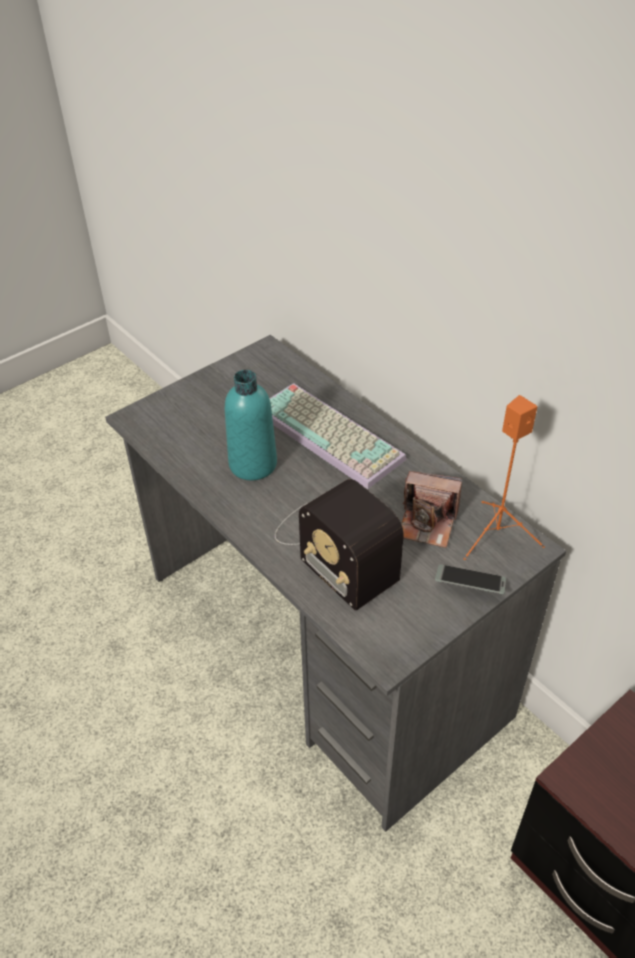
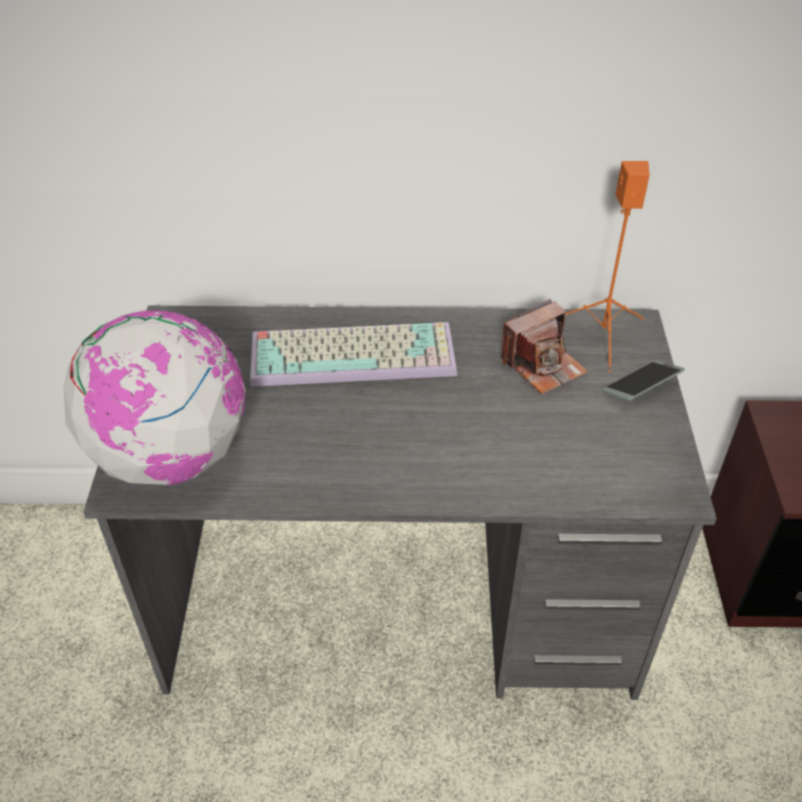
camera: 50 degrees left, 0 degrees up
(173, 419) = (172, 455): none -> globe
(253, 464) = (324, 433): turquoise bottle -> none
(334, 547) = (507, 444): radio -> none

